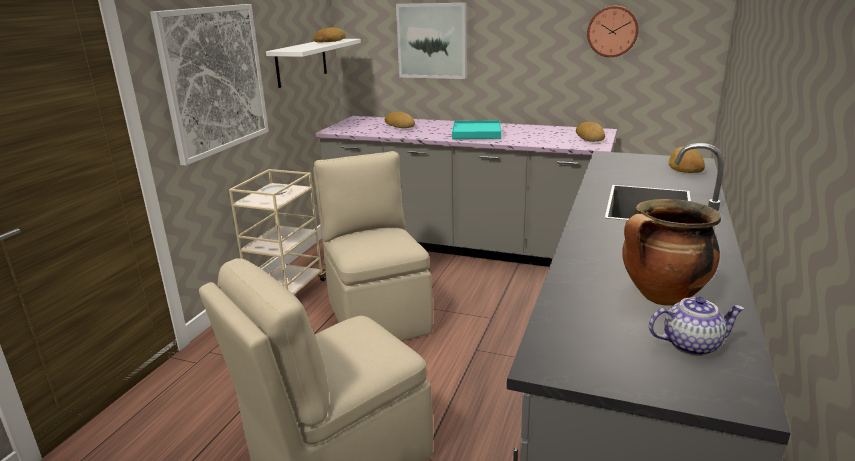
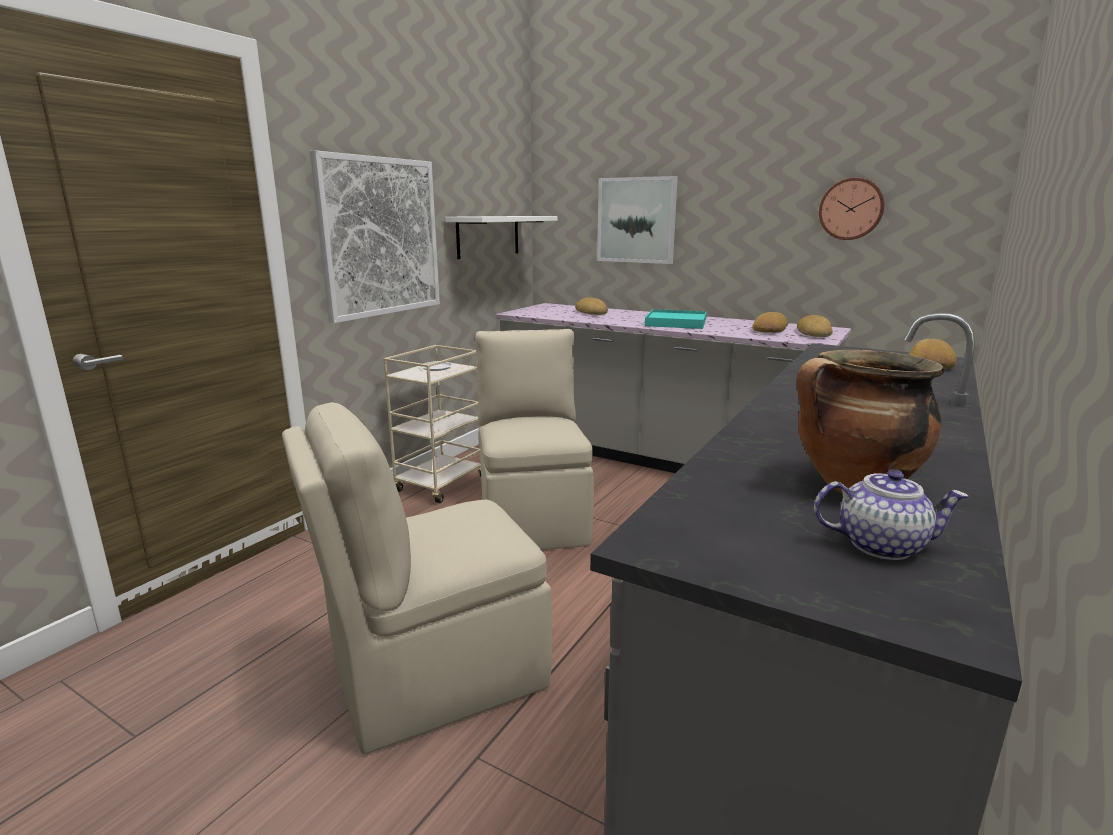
camera: 10 degrees right, 5 degrees down
(329, 41) = (521, 215): bread -> bread (769, 329)

